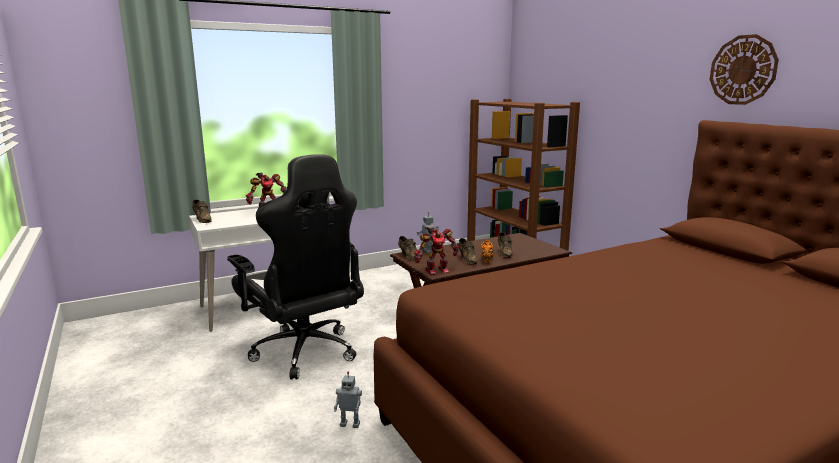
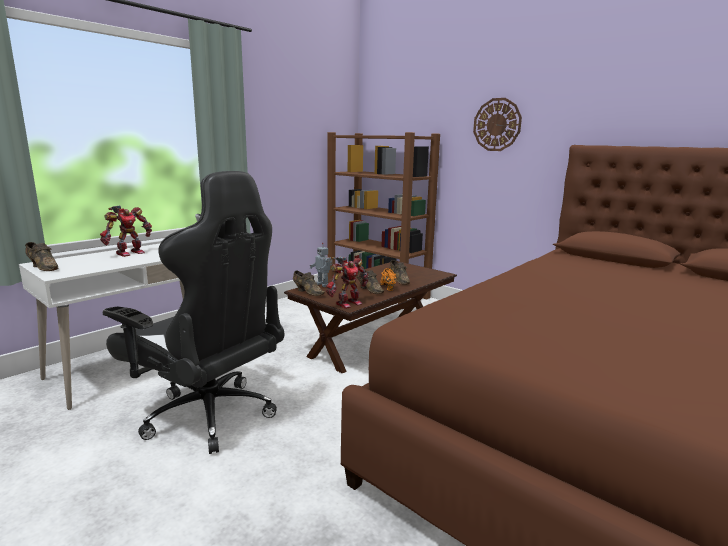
camera: 20 degrees left, 0 degrees up
(350, 424) = (314, 497): toy robot -> none
(743, 70) = (606, 99): wall clock -> wall clock (497, 124)

